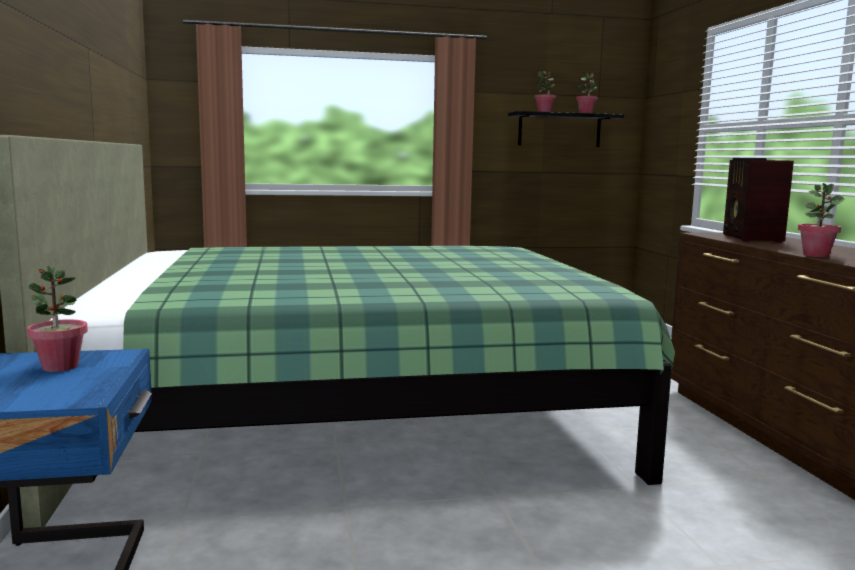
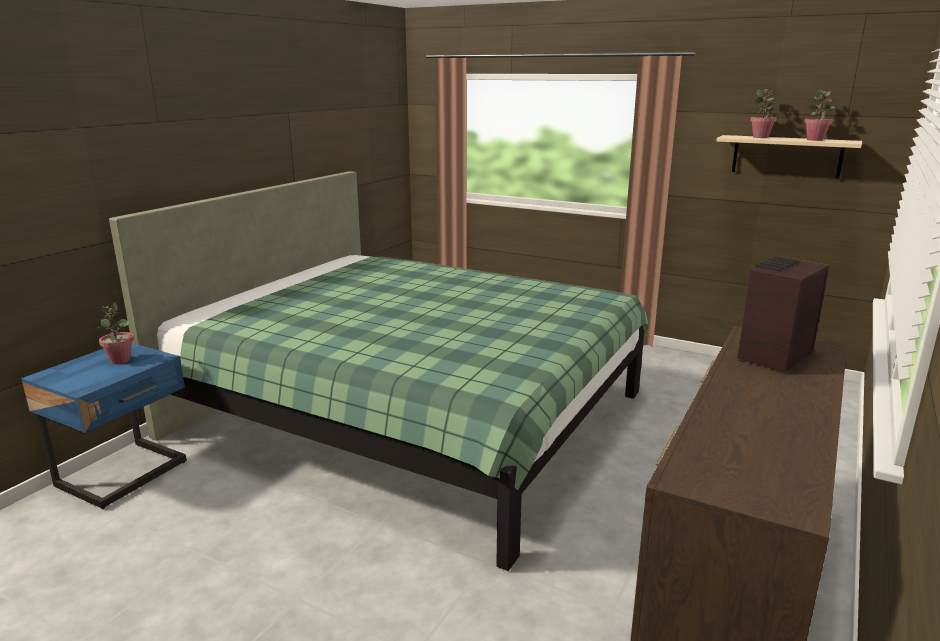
camera: 40 degrees right, 10 degrees up
(559, 130) = (786, 156): black shelf -> beige shelf
(815, 255) = (711, 409): potted plant -> none

